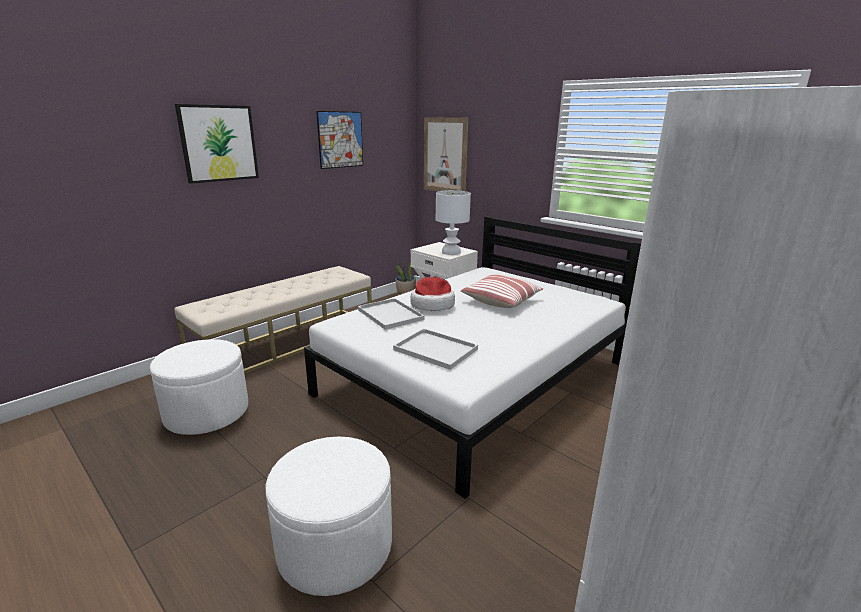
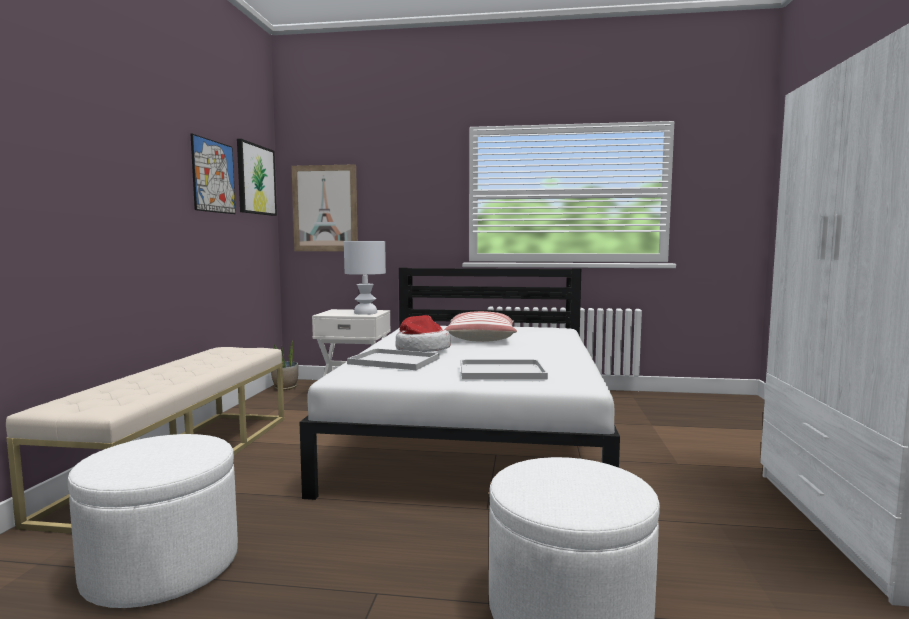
camera: 35 degrees left, 15 degrees down
(218, 143) = (82, 149): picture -> picture (256, 179)

